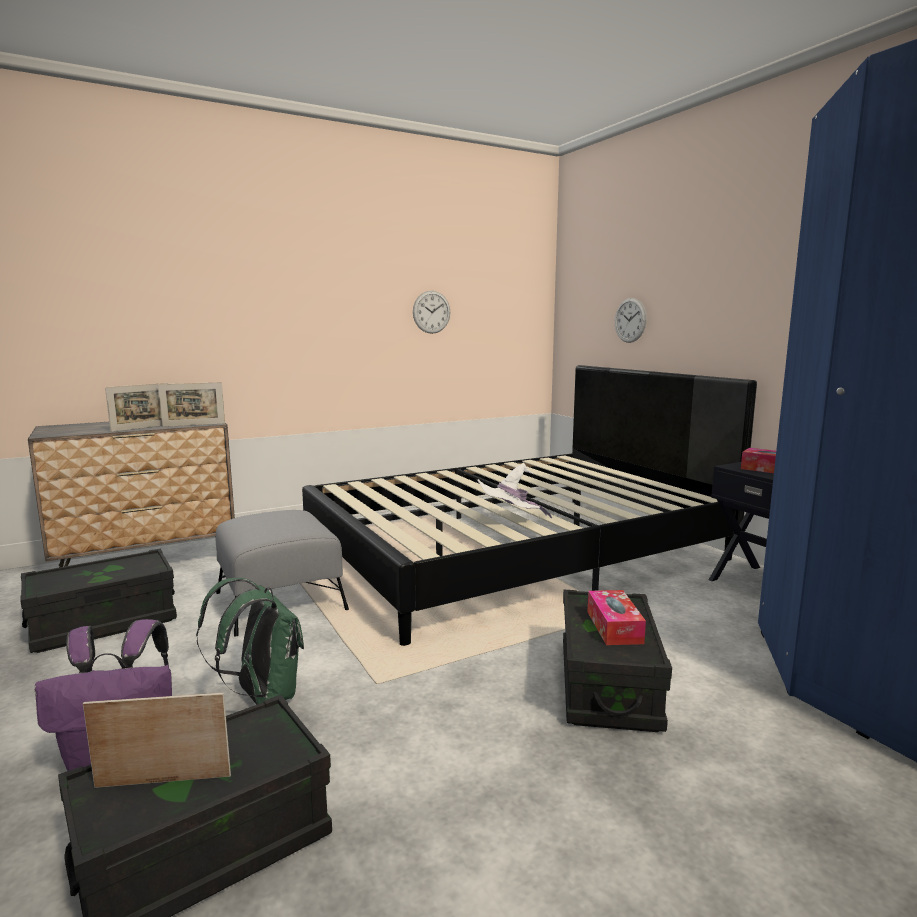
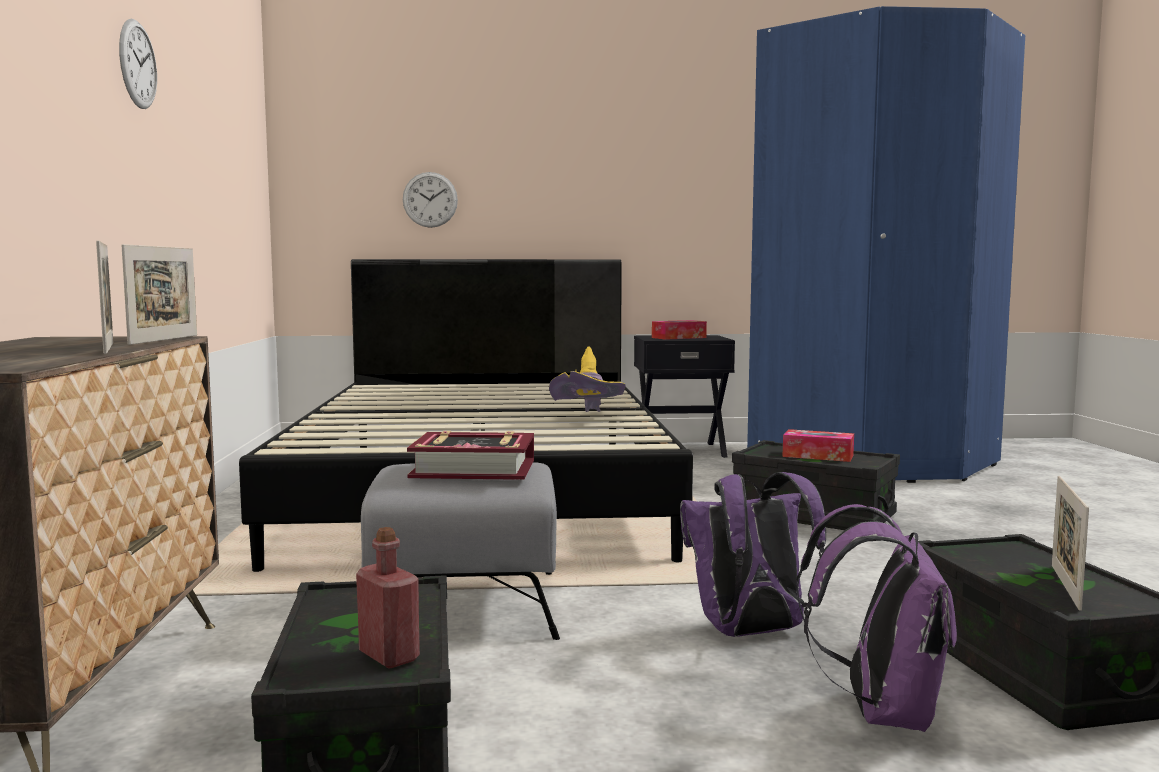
camera: 65 degrees left, 5 degrees down
(62, 584) = (389, 656): none -> red bottle
(262, 696) = (750, 633): green backpack -> purple backpack
(272, 524) = (473, 469): none -> book
(431, 312) = (201, 163): wall clock -> wall clock (137, 64)
(510, 521) = (588, 419): white hat -> yellow hat

